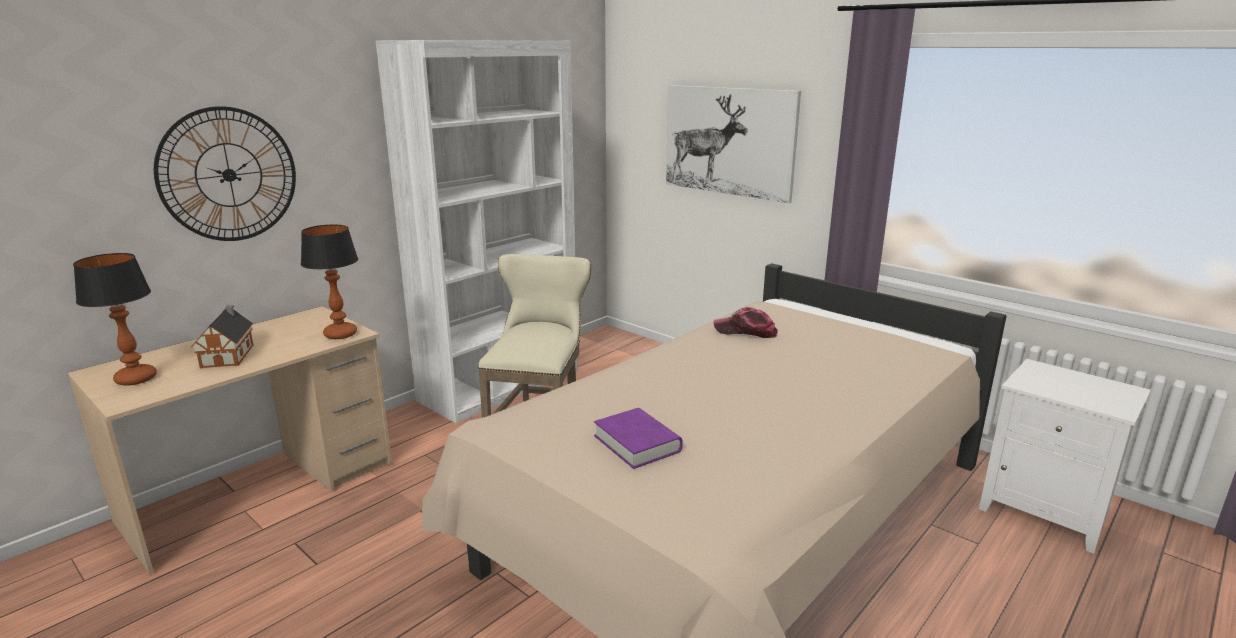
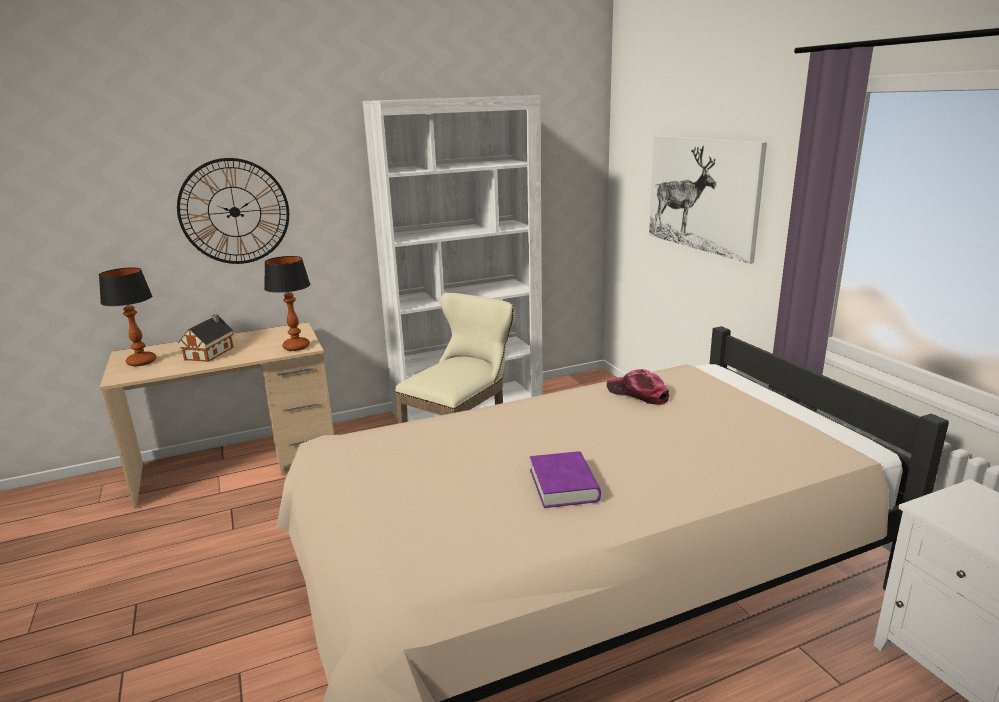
camera: 25 degrees right, 0 degrees up
(637, 443) = (420, 484): purple book -> purple book (563, 485)

